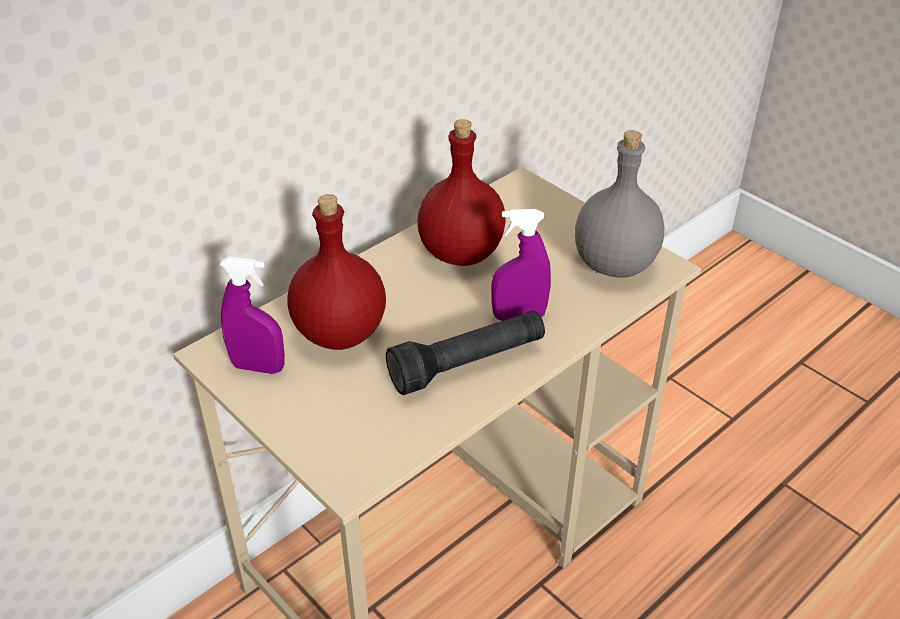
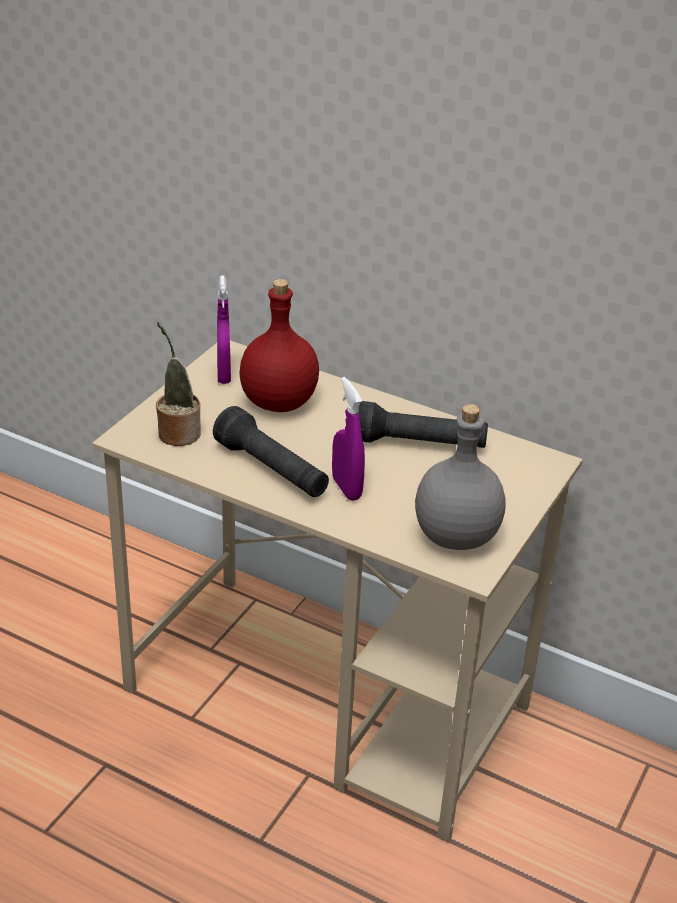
camera: 70 degrees right, 5 degrees down
(360, 430) = (177, 432): none -> potted plant
(462, 252) = (418, 444): red bottle -> black flashlight

